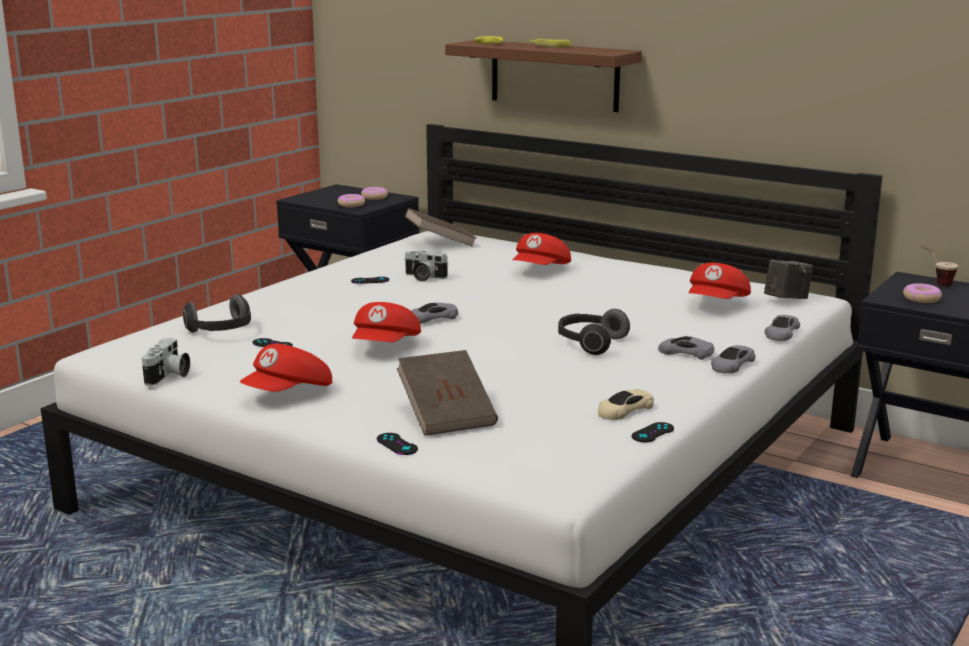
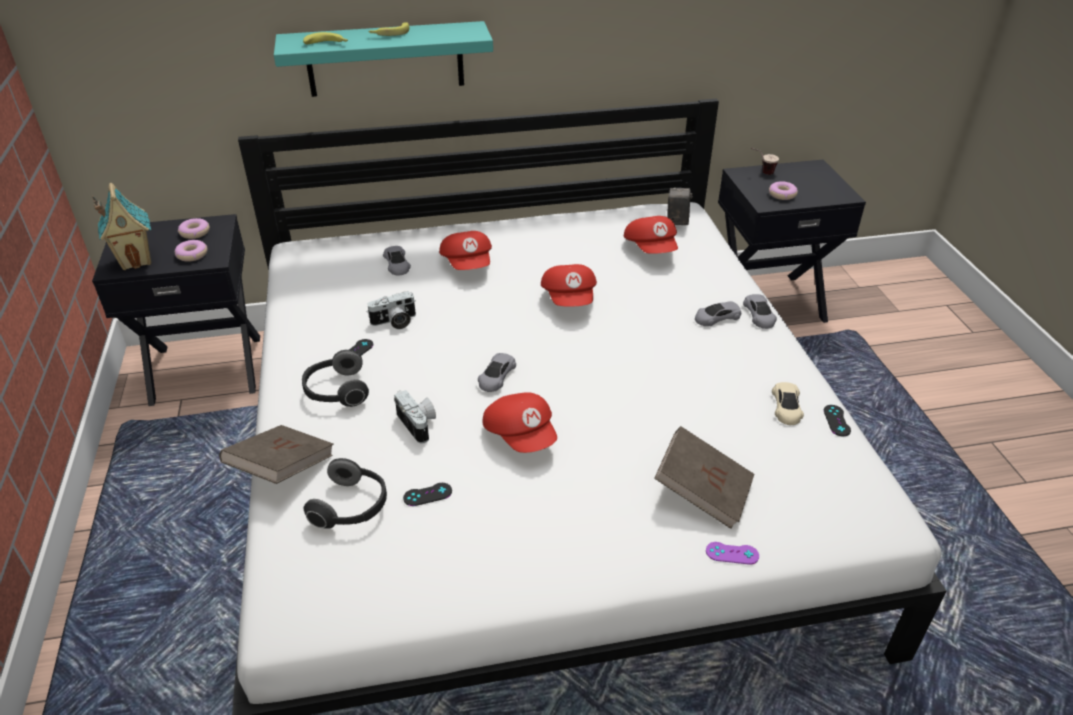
camera: 45 degrees left, 20 degrees up
(168, 376) = (416, 606): camera -> camera (419, 424)
(289, 394) = (556, 552): red cap -> red cap (570, 299)
(316, 199) = (136, 260): none -> toy house
(397, 444) = (732, 553): black game controller -> purple game controller
(440, 243) = (326, 265): brown book -> brown book (282, 469)
(554, 75) = (385, 59): brown shelf -> turquoise shelf
(589, 343) = (649, 342): headphones -> headphones (336, 391)
(781, 332) = (729, 261): grey toy car -> grey toy car (397, 264)

